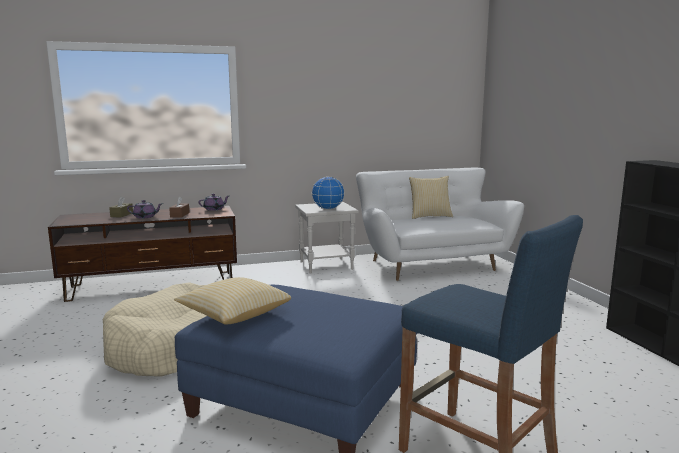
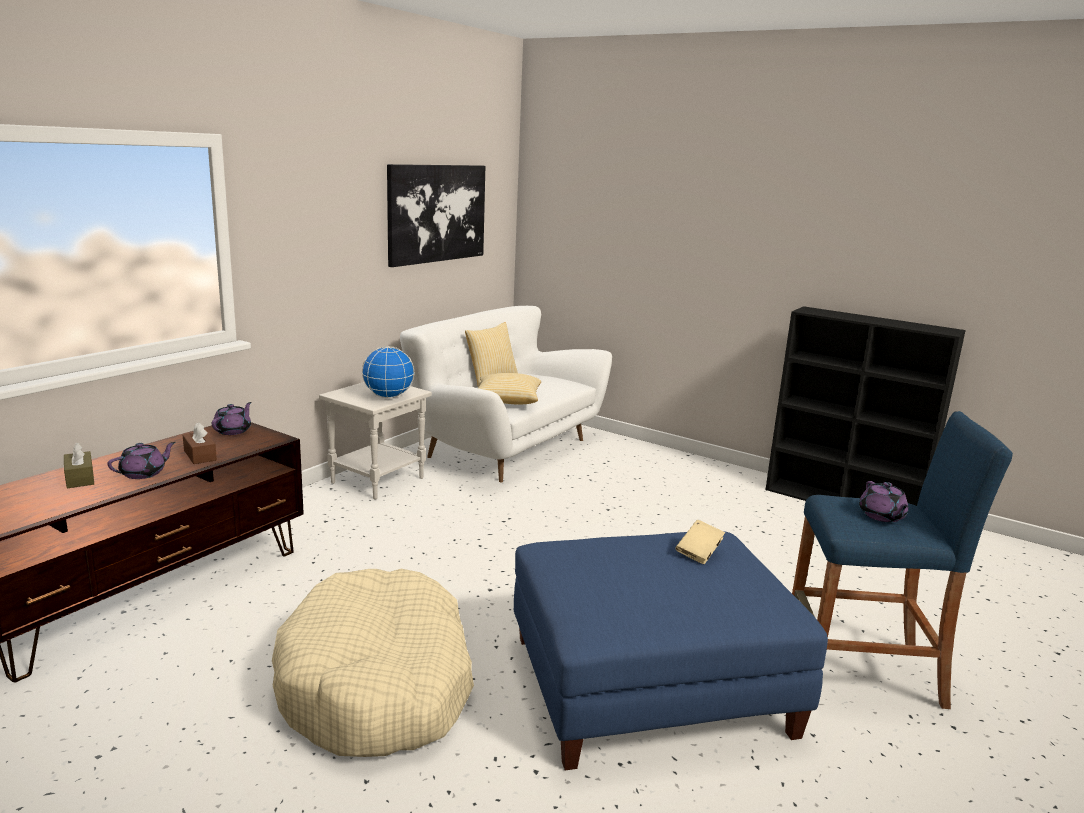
camera: 40 degrees left, 5 degrees up
(234, 314) = (599, 607): pillow -> pillow (507, 401)
(354, 309) = (699, 552): none -> beige book
(401, 98) = (437, 213): none -> picture
(472, 301) = (882, 516): none -> purple teapot

